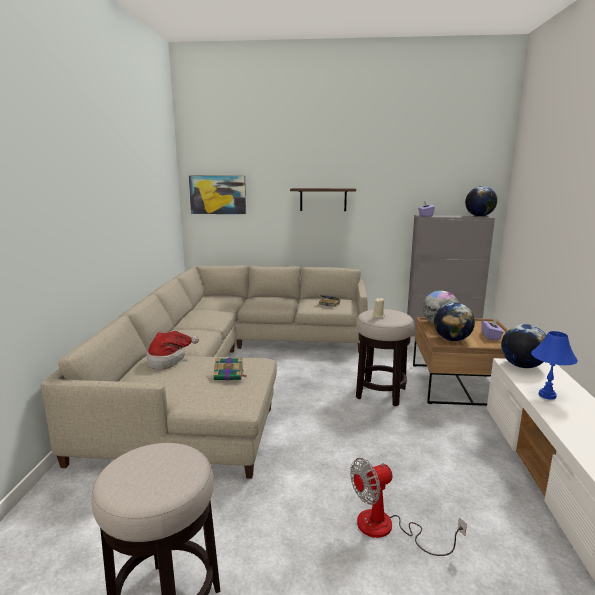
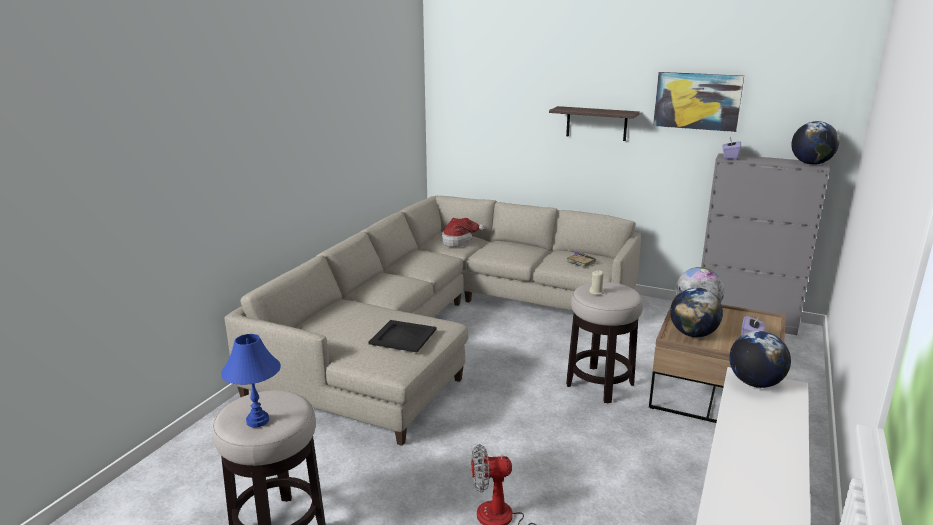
camera: 20 degrees right, 5 degrees up
(168, 360) = (355, 309): hat -> hat (459, 241)
(218, 194) = (468, 109): picture -> picture (697, 101)
(229, 375) = (403, 336): book -> black tray
(547, 395) = (747, 424): blue table lamp -> blue table lamp (258, 421)

